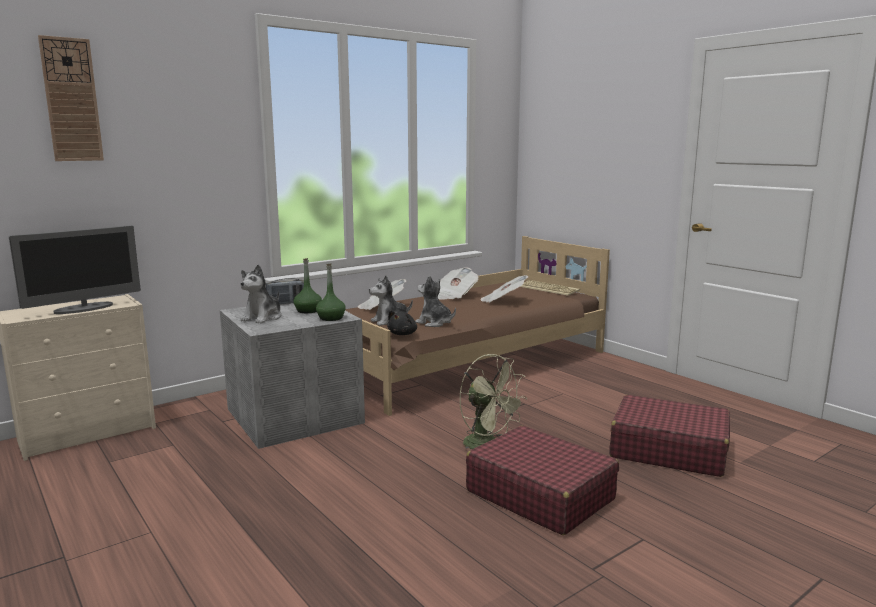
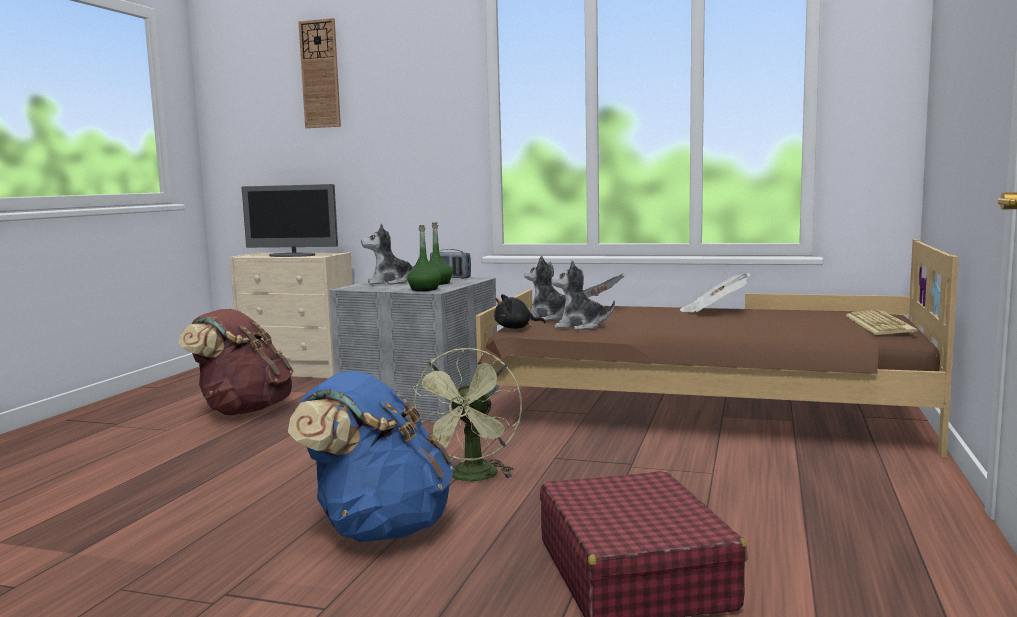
camera: 55 degrees right, 5 degrees down
(168, 484) = (243, 411): none -> brown backpack
(434, 323) = (580, 326): plush toy -> plush toy turned 75 degrees counterclockwise
(503, 301) = (747, 324): newspaper -> none
(539, 495) = (378, 529): red suitcase -> blue backpack

